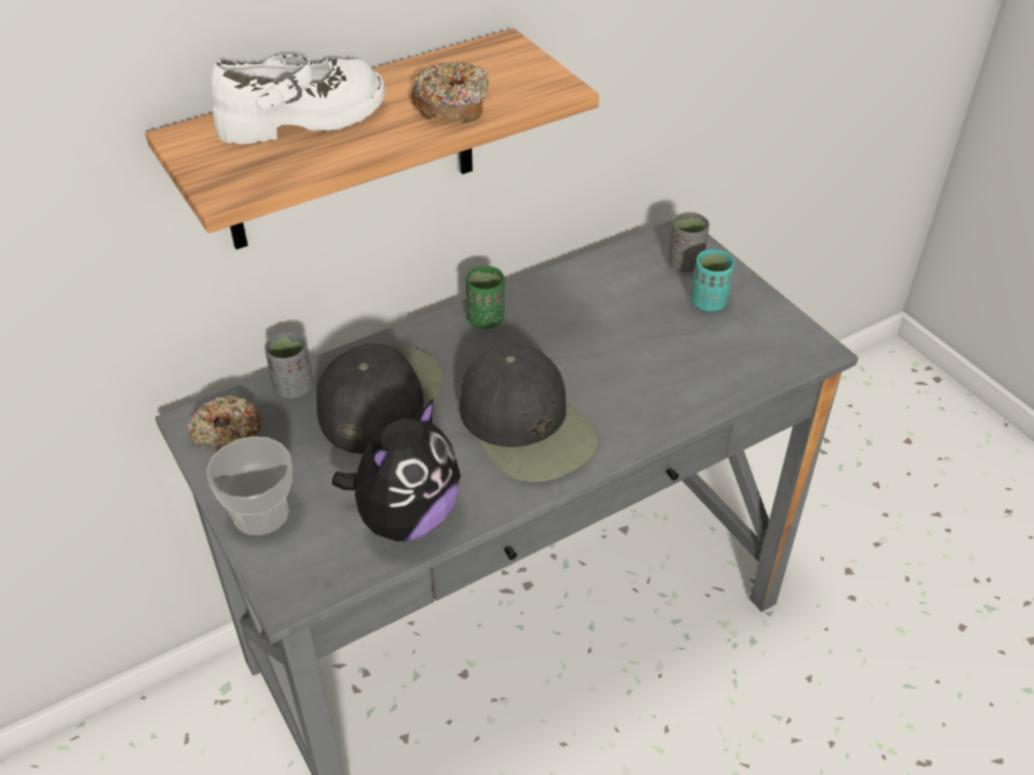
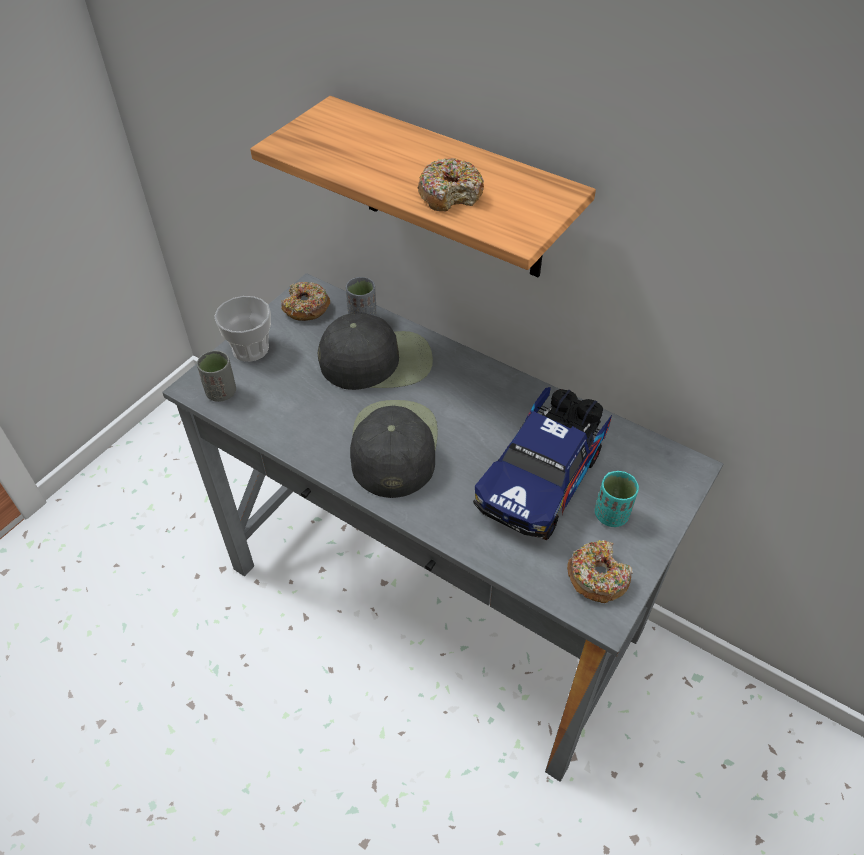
camera: 65 degrees right, 5 degrees up
(303, 118) = (385, 142): white shoe -> none
(406, 517) = (277, 415): plush toy -> none
(485, 319) = (491, 384): green cup -> none
(527, 427) = (393, 447): black cap -> black cap turned 150 degrees clockwise
(637, 328) = (543, 476): none -> toy truck
(685, 264) = (651, 483): grey cup -> grey cup (221, 393)
(774, 338) = (597, 577): none -> donut

